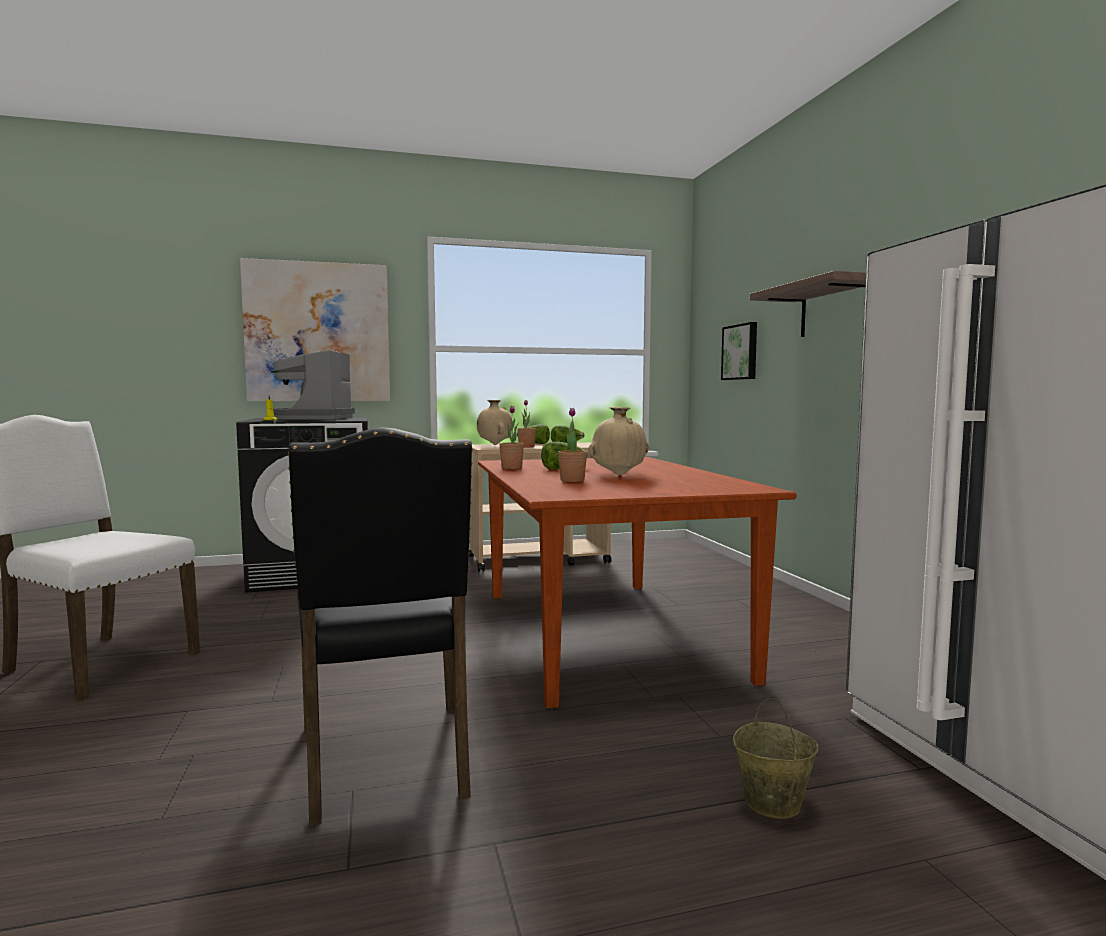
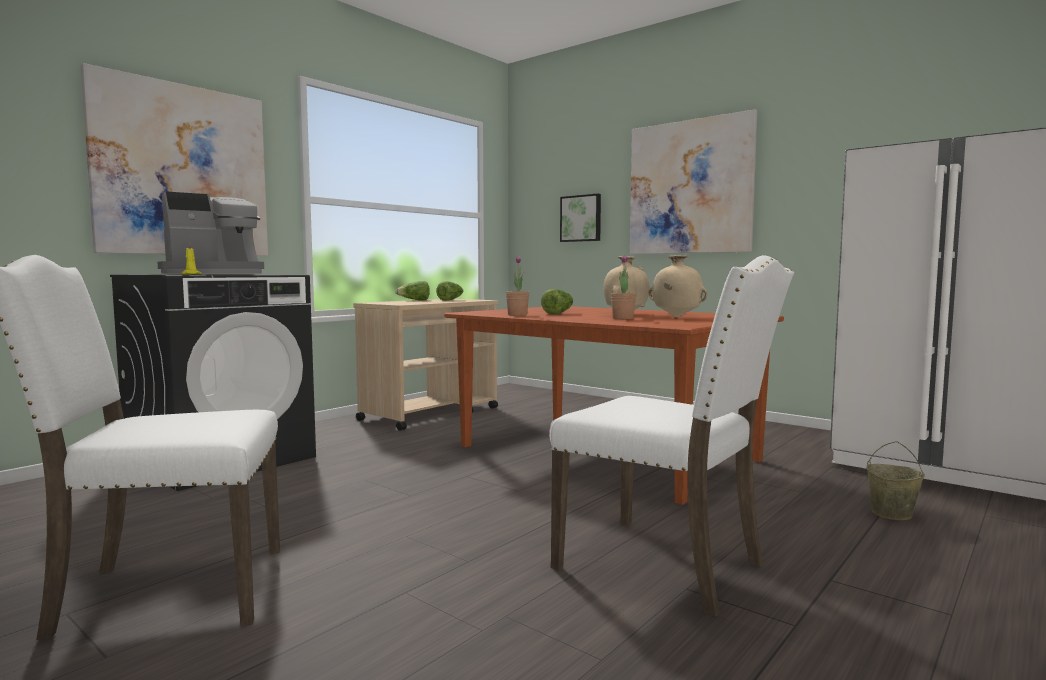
camera: 35 degrees left, 0 degrees up
(313, 418) = (214, 274): coffee machine -> coffee machine turned 90 degrees counterclockwise
(387, 761) = (665, 565): black chair -> white chair
(494, 444) = (385, 302): beige vase -> beige vase (676, 317)
(526, 447) = (429, 302): potted plant -> none
(834, 309) = (690, 187): shelf -> picture

